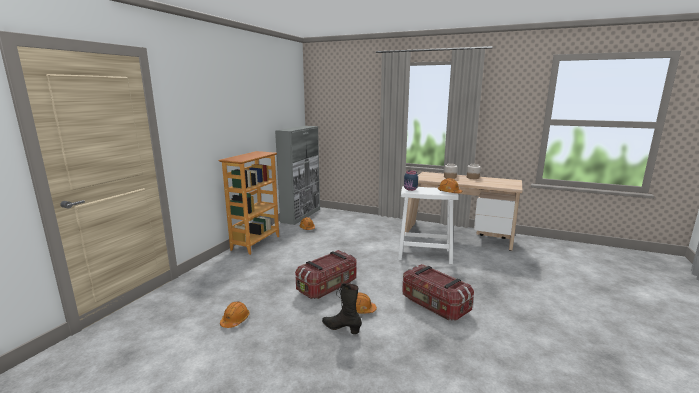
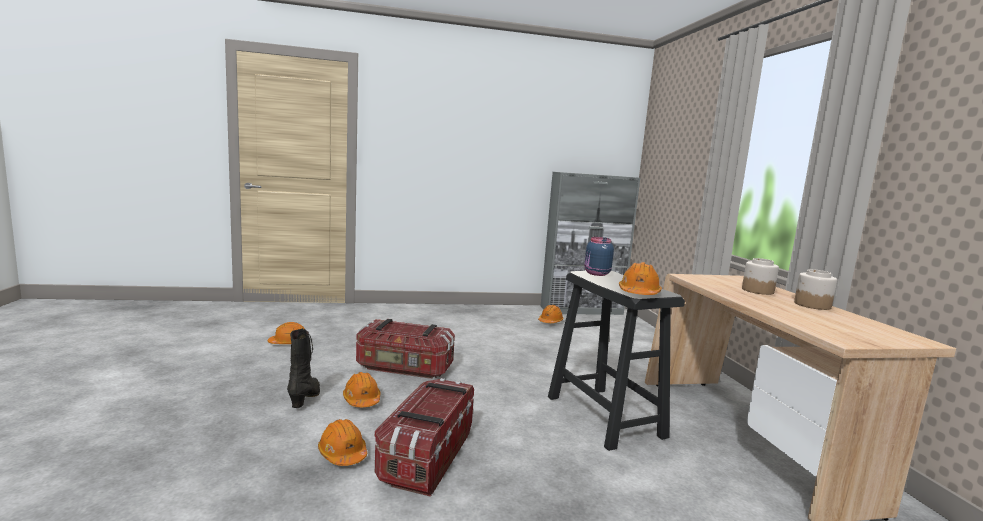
camera: 55 degrees right, 5 degrees down
(255, 243) = (466, 309): bookcase -> none
(418, 328) = (342, 453): none -> orange hard hat
(424, 254) = (604, 416): white stool -> black stool

